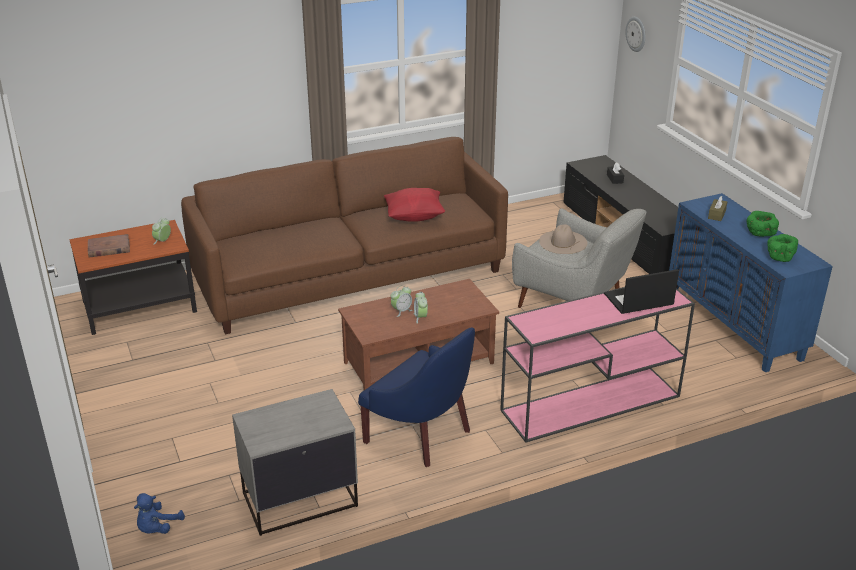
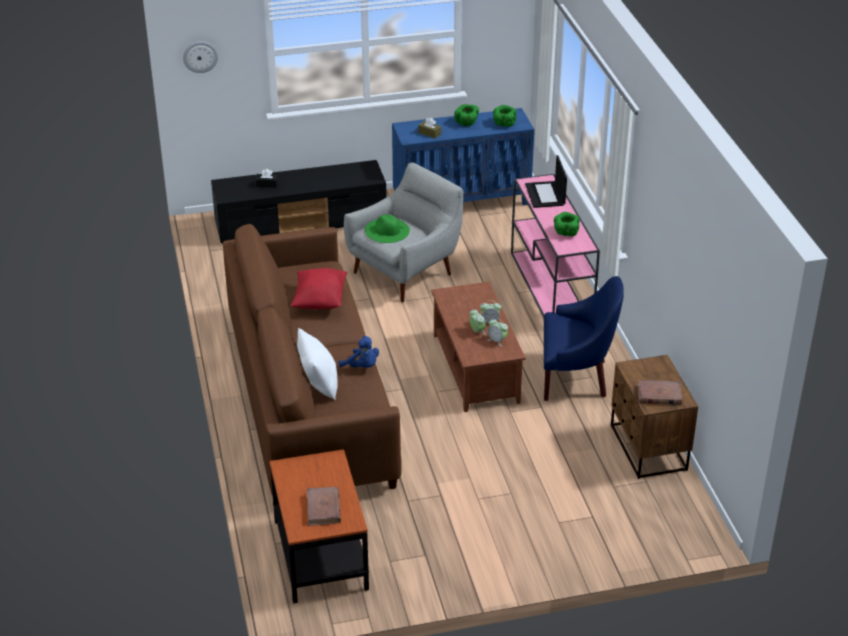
camera: 80 degrees left, 5 degrees up
(157, 528) = (675, 527): blue plush toy -> blue plush toy (362, 366)
(163, 241) = (320, 468): alarm clock -> alarm clock (497, 340)
(270, 424) = (659, 395): none -> brown book
(286, 230) = (319, 383): none -> white pillow
(299, 499) = (647, 448): grey nightstand -> brown nightstand
(422, 434) = (575, 377): blue armchair -> blue armchair turned 45 degrees clockwise
(559, 319) = (566, 233): none -> green bowl
(563, 242) = (387, 230): beige hat -> green hat

